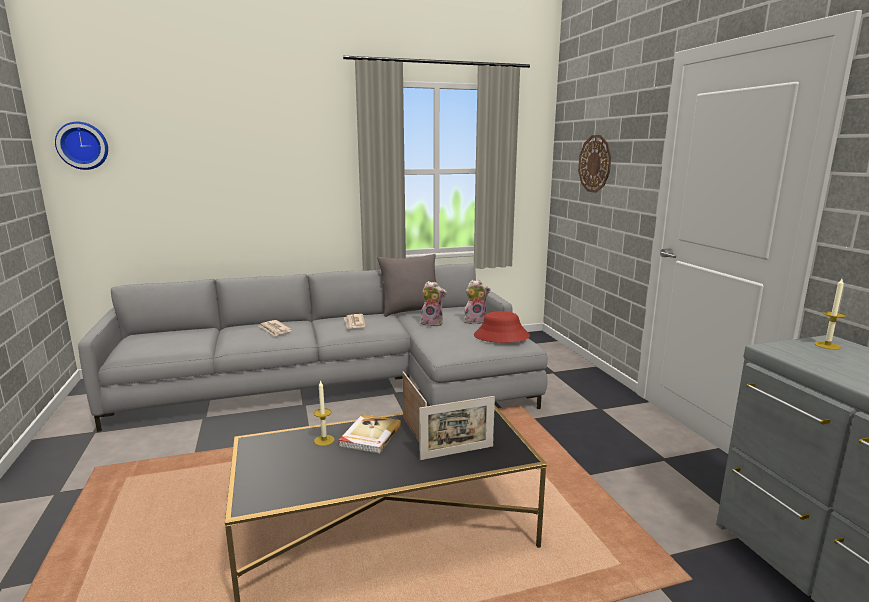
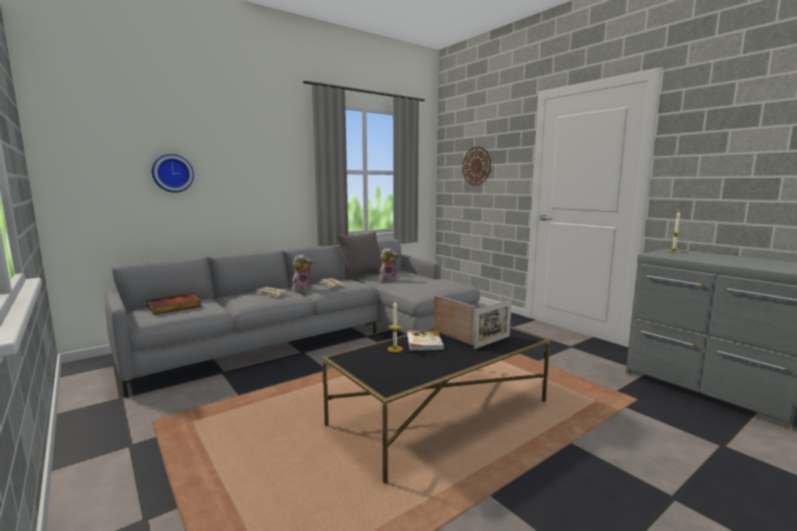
camera: 20 degrees left, 5 degrees down
(83, 145) = (76, 139): wall clock -> wall clock (172, 173)
(162, 337) = (174, 307): none -> book
(475, 321) = (416, 276): plush toy -> plush toy (302, 289)
(501, 336) = (445, 282): red hat -> none

